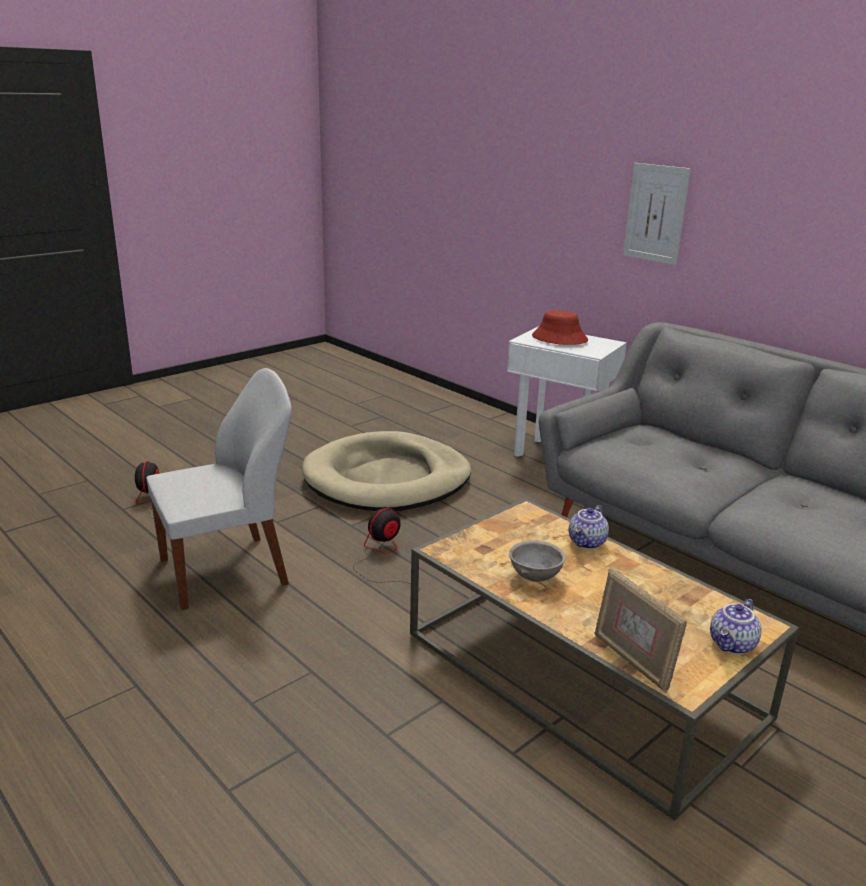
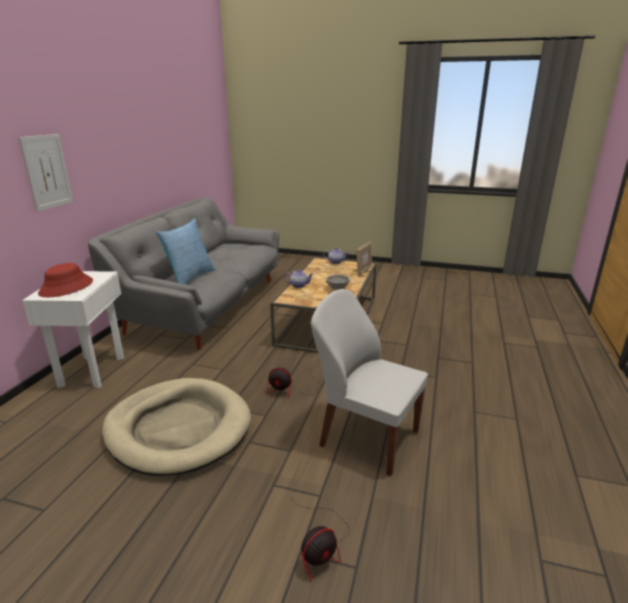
camera: 120 degrees left, 0 degrees up
(668, 449) = (190, 278): none -> pillow

